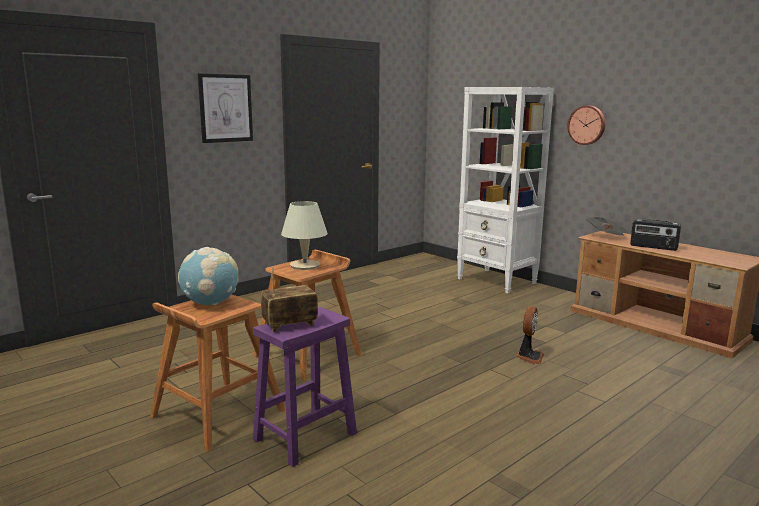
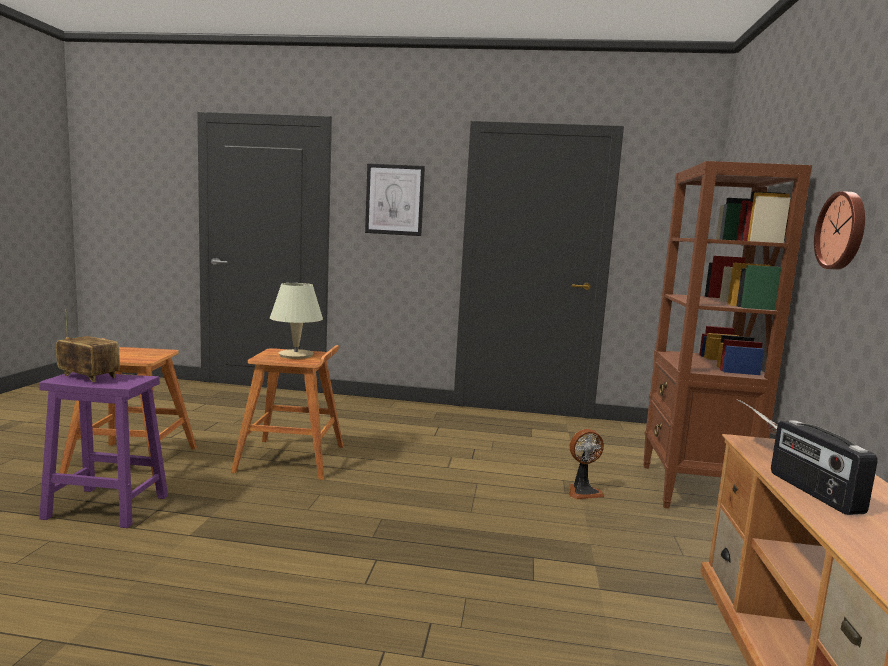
camera: 50 degrees right, 5 degrees down
(210, 303) = (138, 352): globe -> none
(497, 281) = (693, 490): white bookcase -> brown bookcase
(529, 357) = (456, 579): fan -> fan (582, 491)

